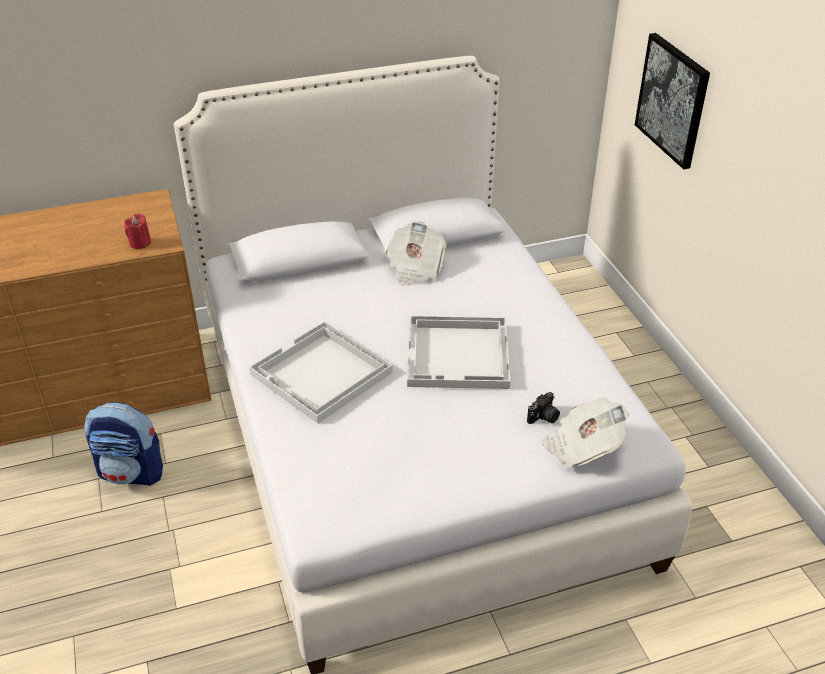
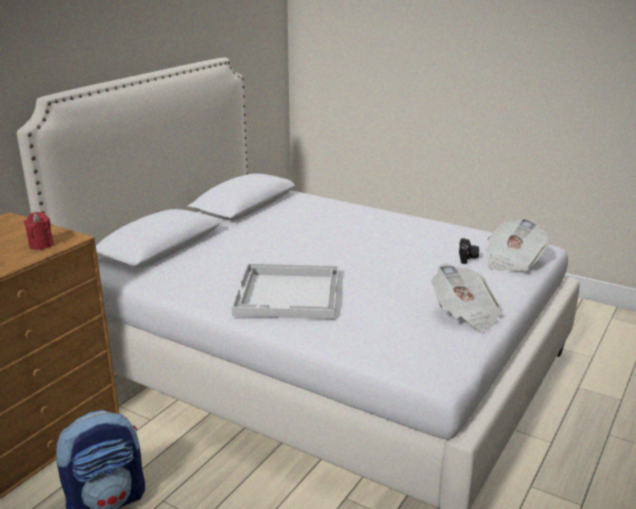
camera: 40 degrees left, 15 degrees down
(415, 268) = (259, 223): newspaper -> newspaper (465, 314)
(459, 355) = (366, 250): white tray -> none
(672, 100) = (368, 64): picture -> none

